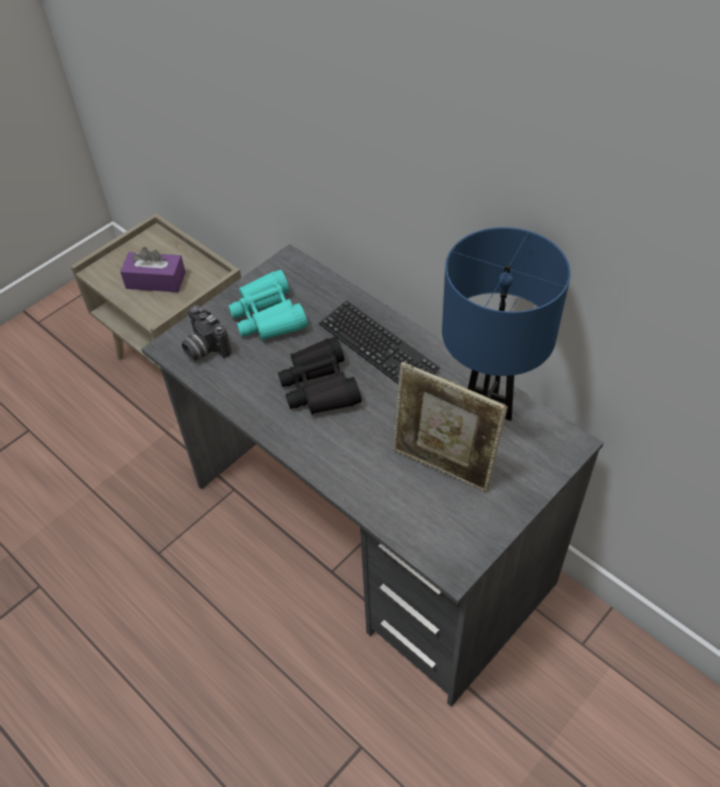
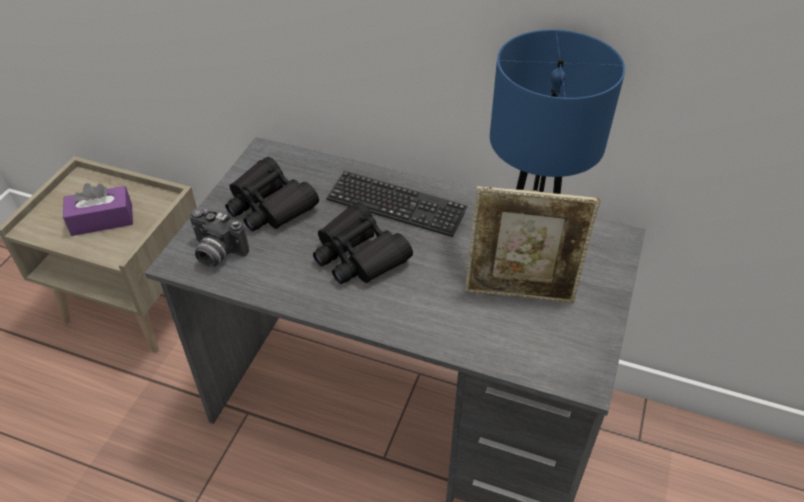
camera: 25 degrees left, 5 degrees down
(268, 316) = (269, 205): turquoise binoculars -> black binoculars

